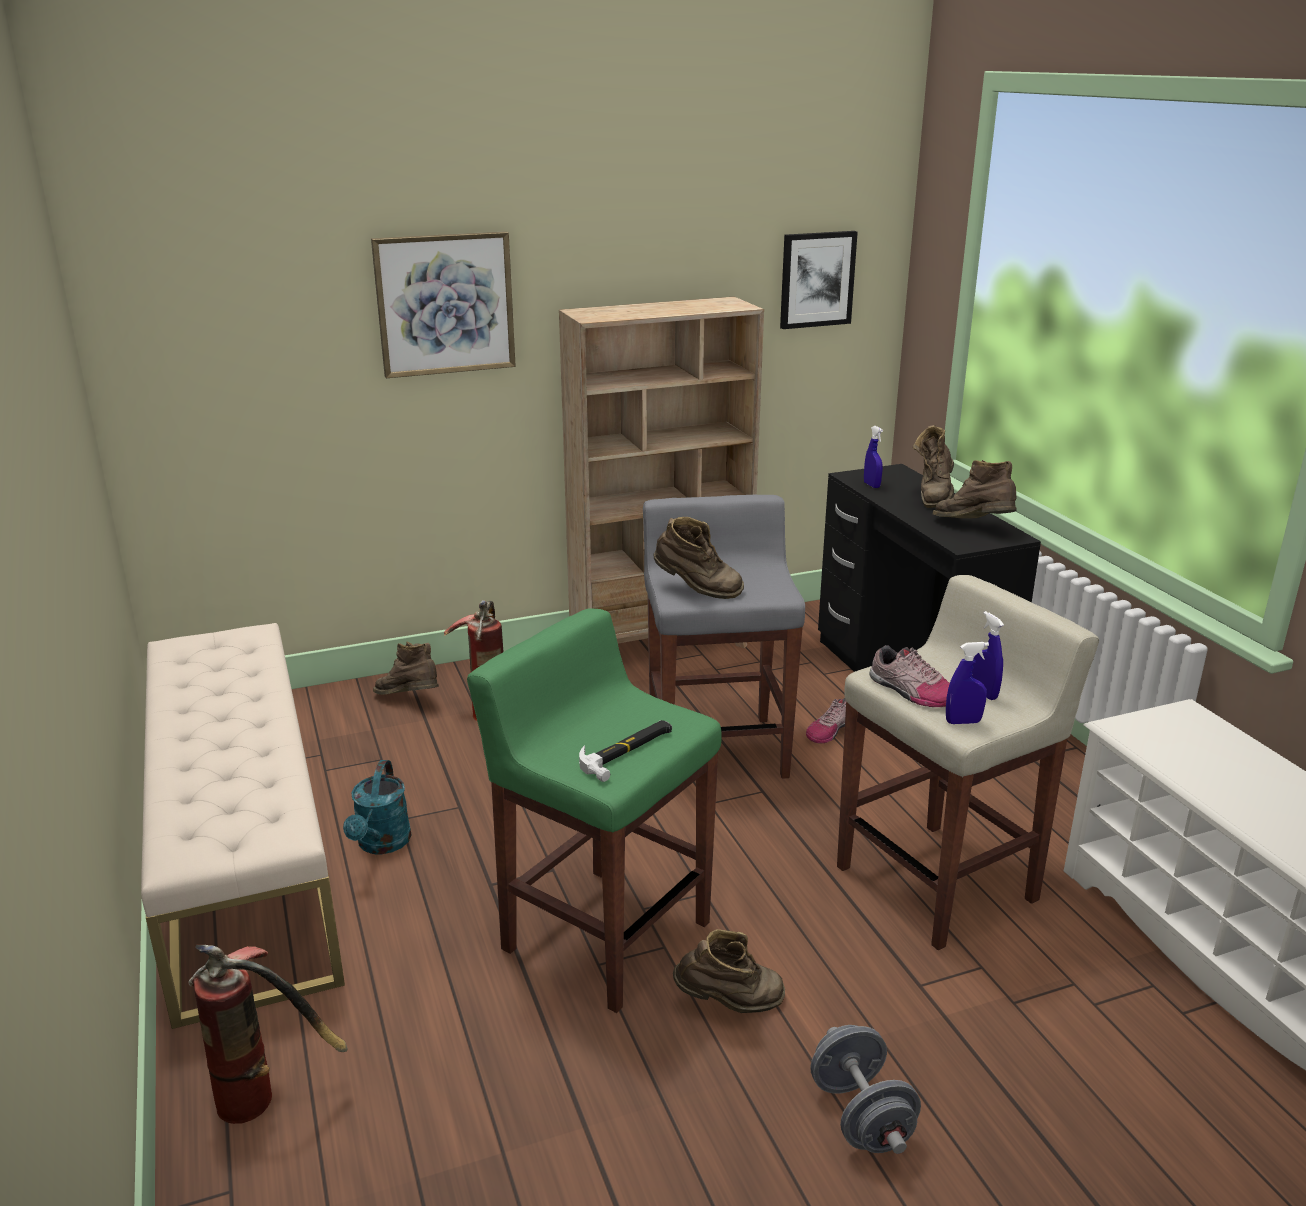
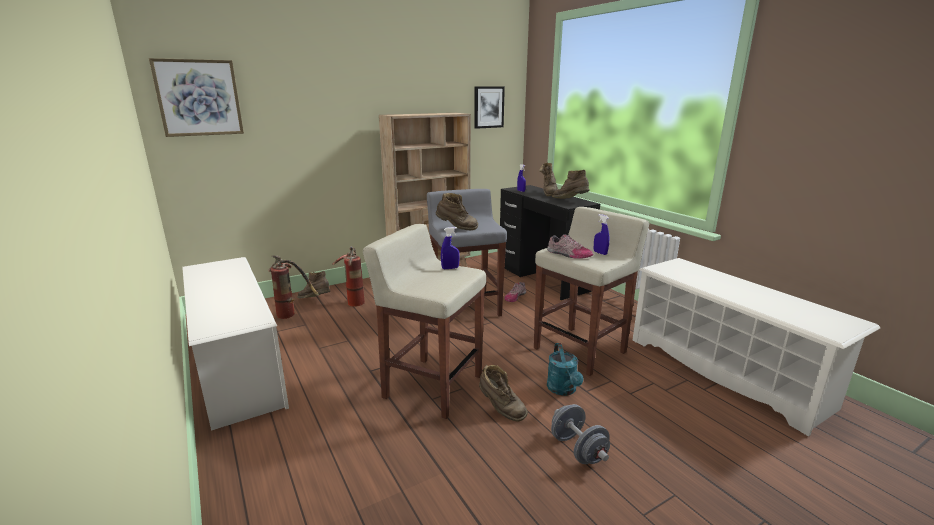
camera: 10 degrees left, 5 degrees down
(243, 851) = (238, 369): beige bench -> white shoe rack
(268, 1093) = (265, 479): fire extinguisher -> fire extinguisher (293, 313)
(381, 844) = (311, 359): turquoise watering can -> turquoise watering can (563, 390)
(445, 304) = (326, 110): picture -> picture (199, 98)
(604, 934) = (432, 386): green stool -> beige stool
(628, 751) = (445, 283): hammer -> none
(730, 1004) = (500, 409): brown boot -> brown boot turned 60 degrees clockwise
(963, 722) = (596, 263): blue spray bottle -> blue spray bottle (450, 268)

